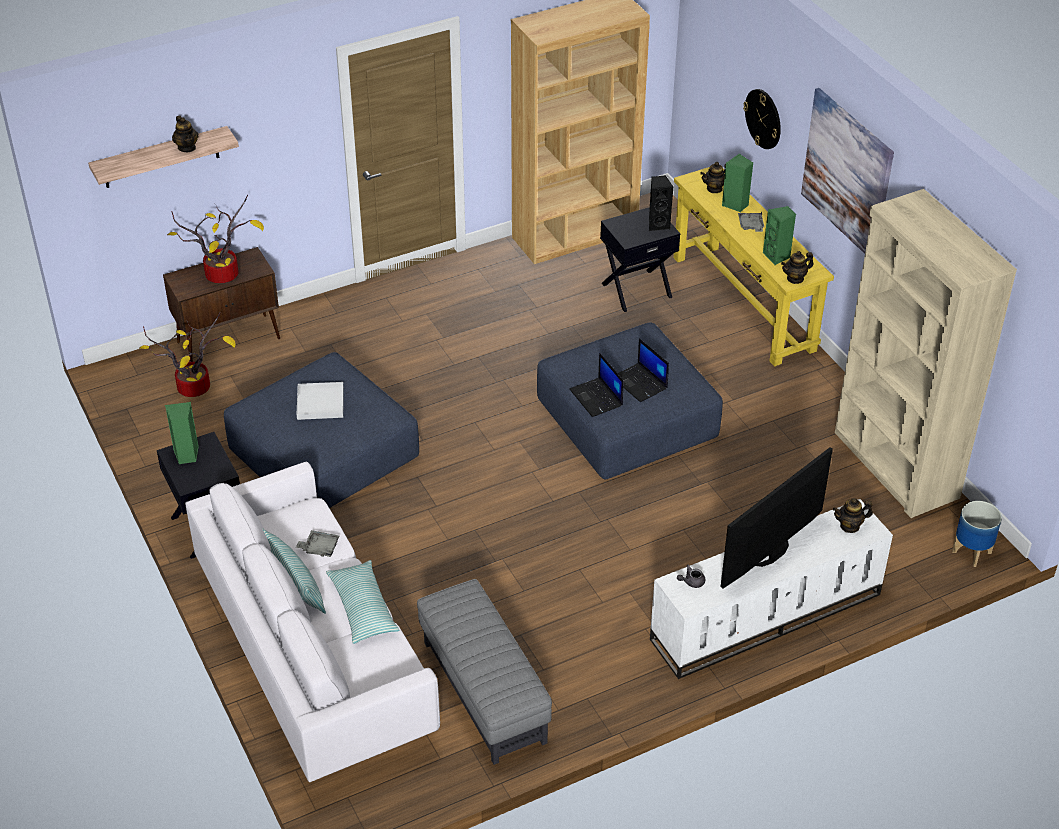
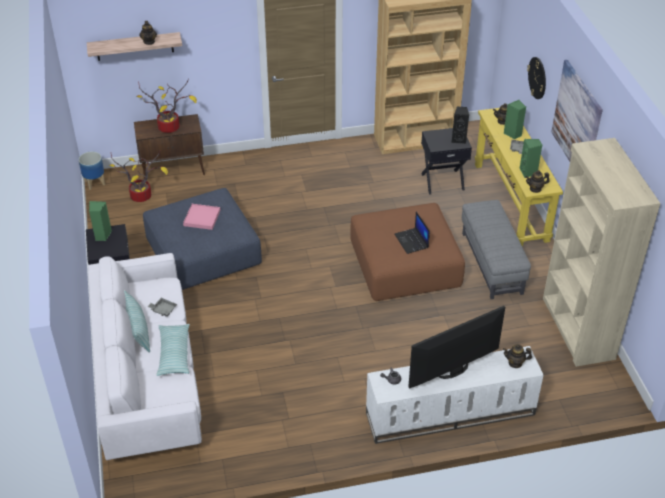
camera: 15 degrees right, 0 degrees up
(320, 403) = (202, 218): white tray -> pink tray
(484, 692) = (245, 425): grey ottoman -> grey ottoman (492, 263)
(597, 398) = (379, 246): laptop -> none
(628, 419) = (405, 264): blue ottoman -> brown ottoman
(971, 552) = (610, 399): planter -> planter (94, 183)

